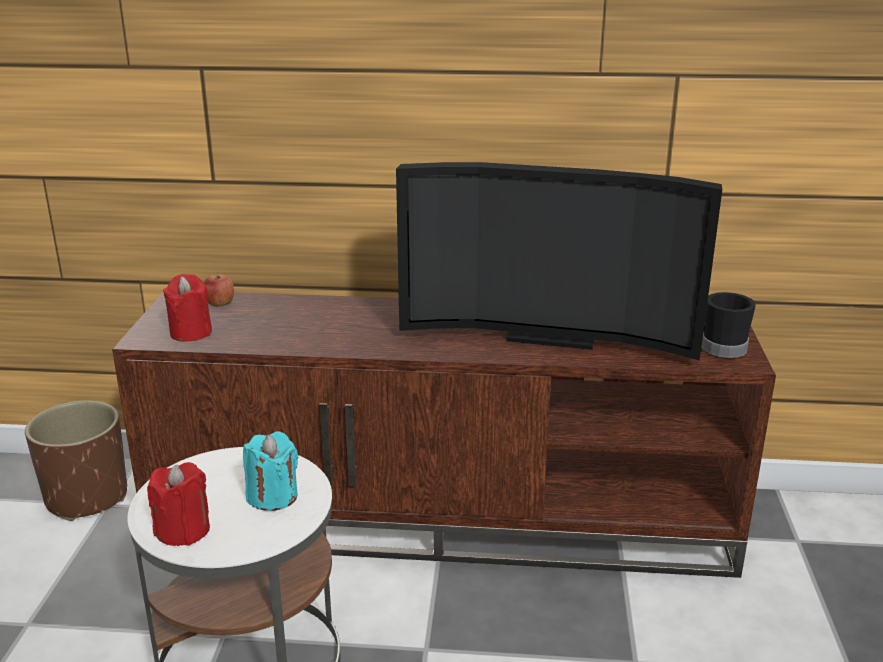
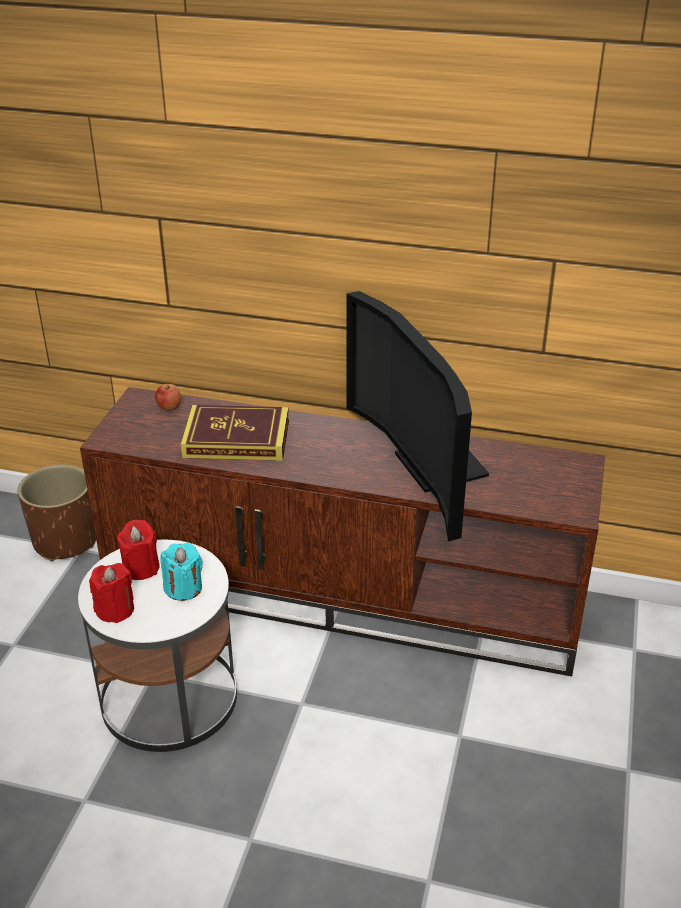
camera: 10 degrees right, 10 degrees up
(191, 333) = (141, 436): red candle -> red candle (141, 568)
(311, 326) = (236, 439): none -> book
(550, 334) = (427, 467): television -> television turned 45 degrees clockwise
(717, 347) = (562, 495): black mug -> none

